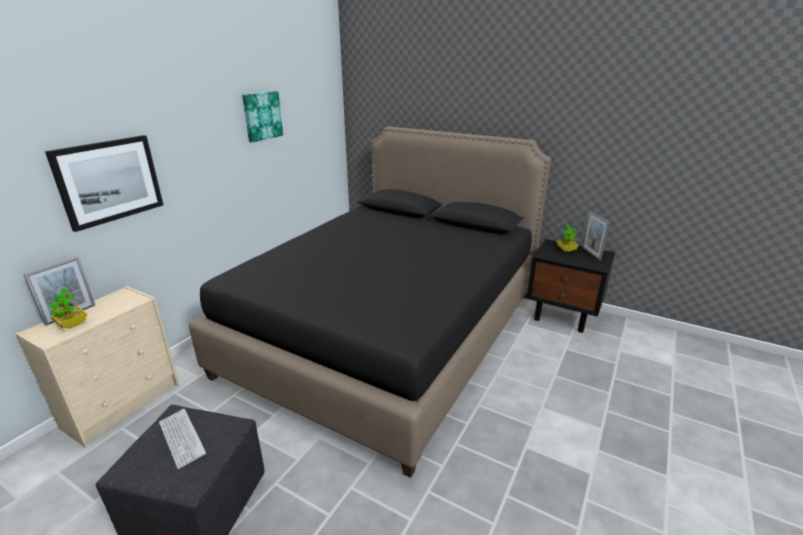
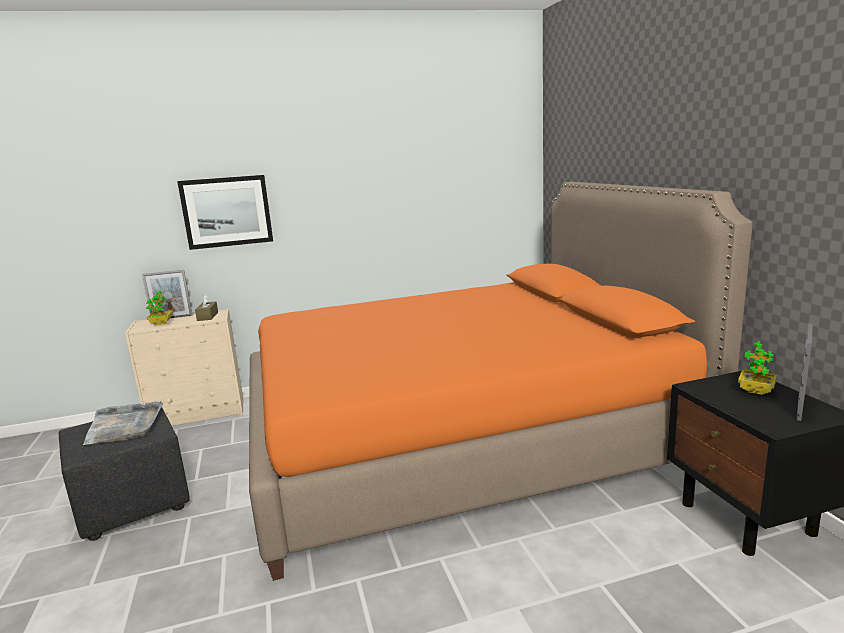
camera: 45 degrees right, 10 degrees down
(121, 301) = (207, 316): none -> brown tissue box
(182, 438) = (124, 425): keyboard -> grey tray
(262, 116) = (405, 165): picture -> none
(390, 331) = (461, 440): black bed -> orange bed

